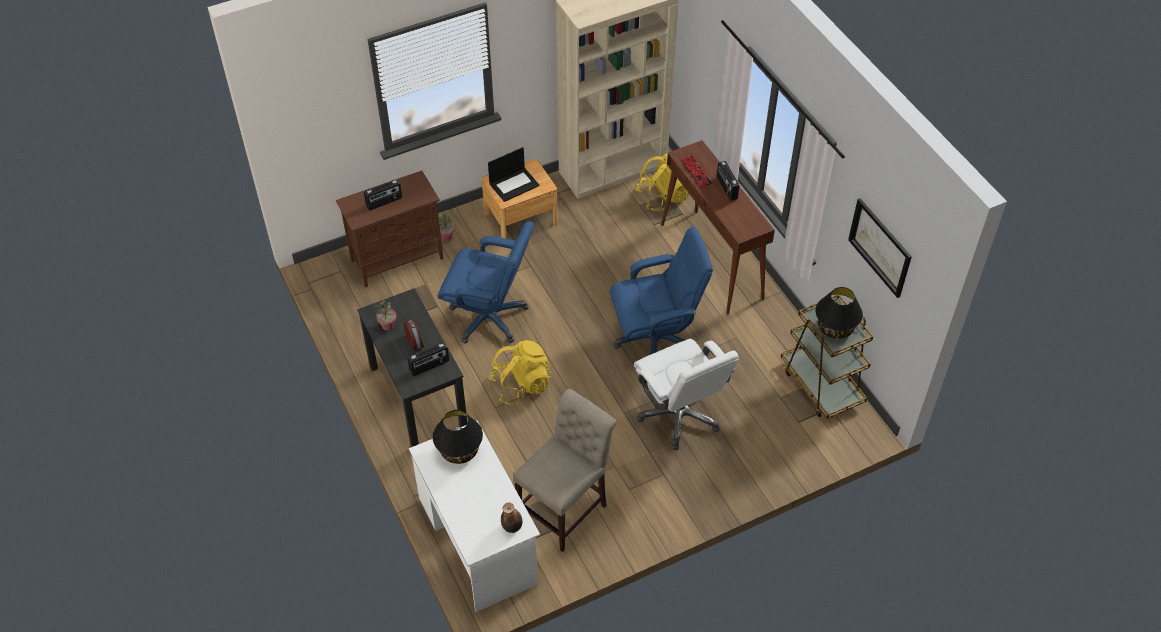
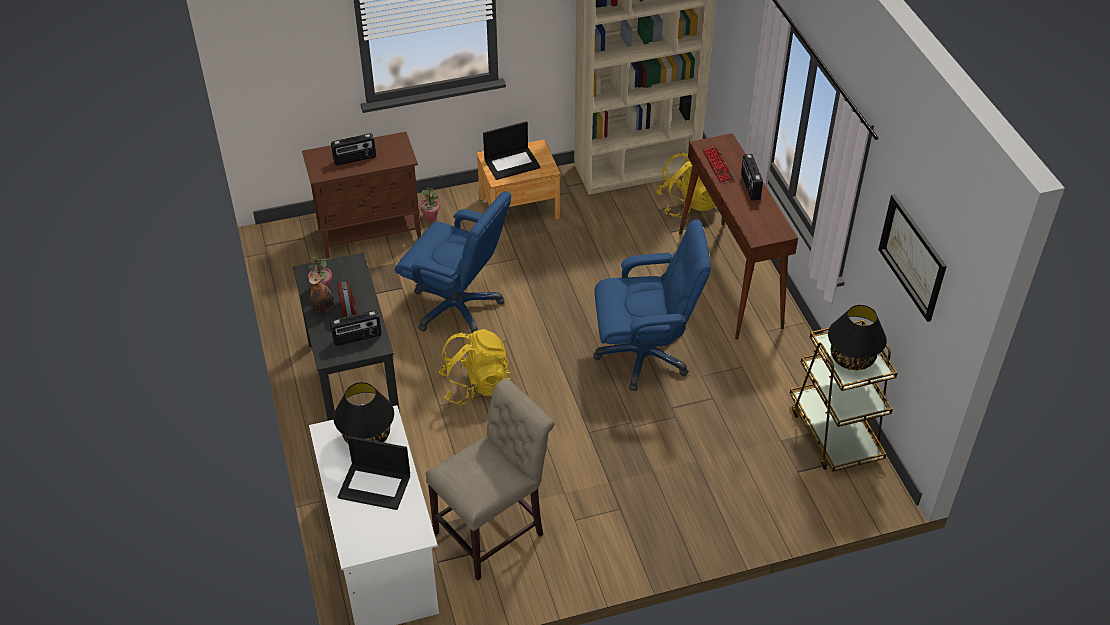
camera: 10 degrees right, 5 degrees down
(477, 492) = (375, 486): none -> laptop
(512, 527) = (406, 531): bottle -> bottle (323, 308)
(680, 415) = (654, 444): white office chair -> none

